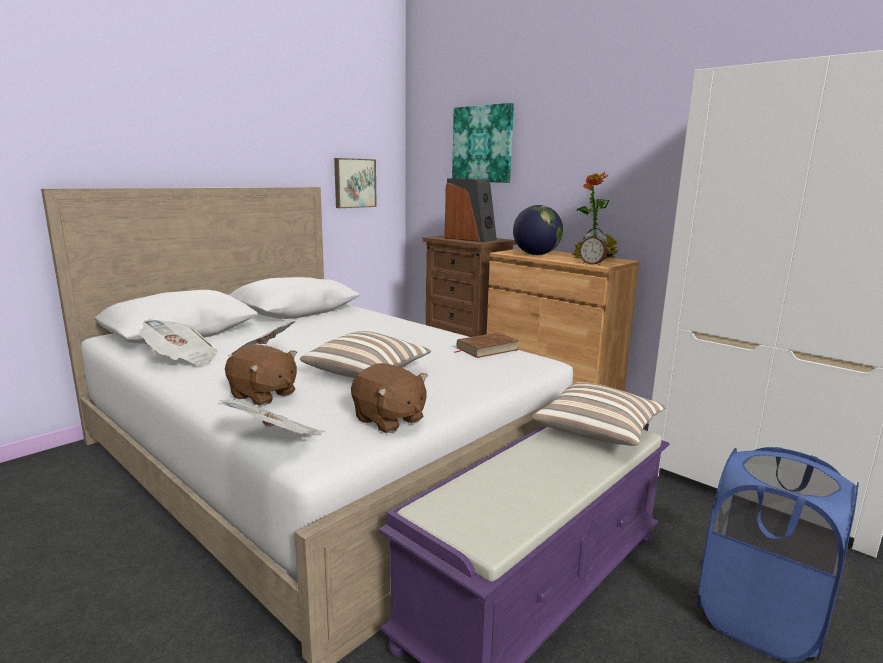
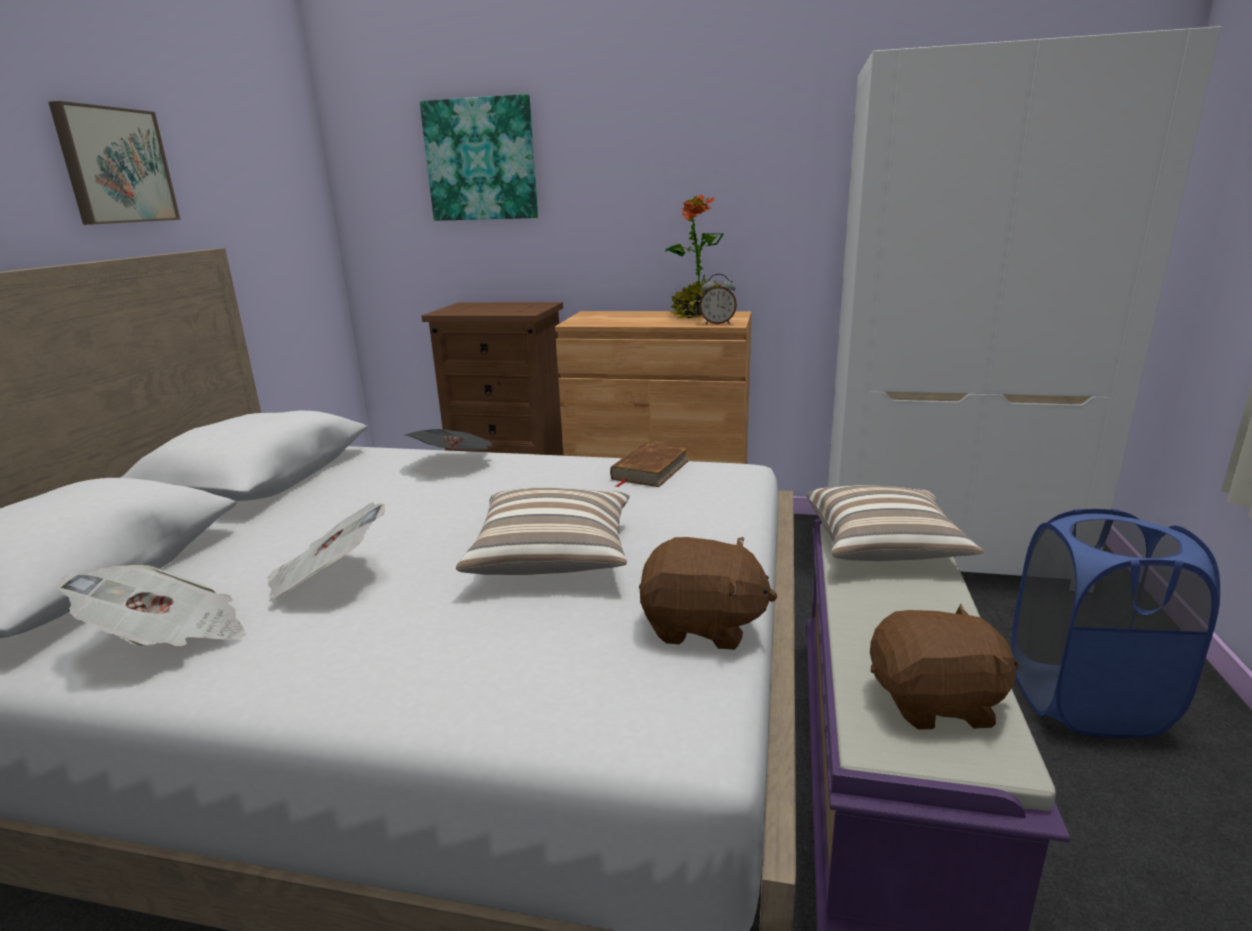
camera: 30 degrees left, 5 degrees up
(263, 395) = (445, 656): brown plush toy -> brown plush toy (935, 703)
(275, 442) = (603, 737): newspaper -> newspaper (456, 463)
(354, 183) = (266, 236): picture -> picture (114, 166)
(470, 239) = (498, 308): speaker -> none
(536, 254) = (621, 320): globe -> none

